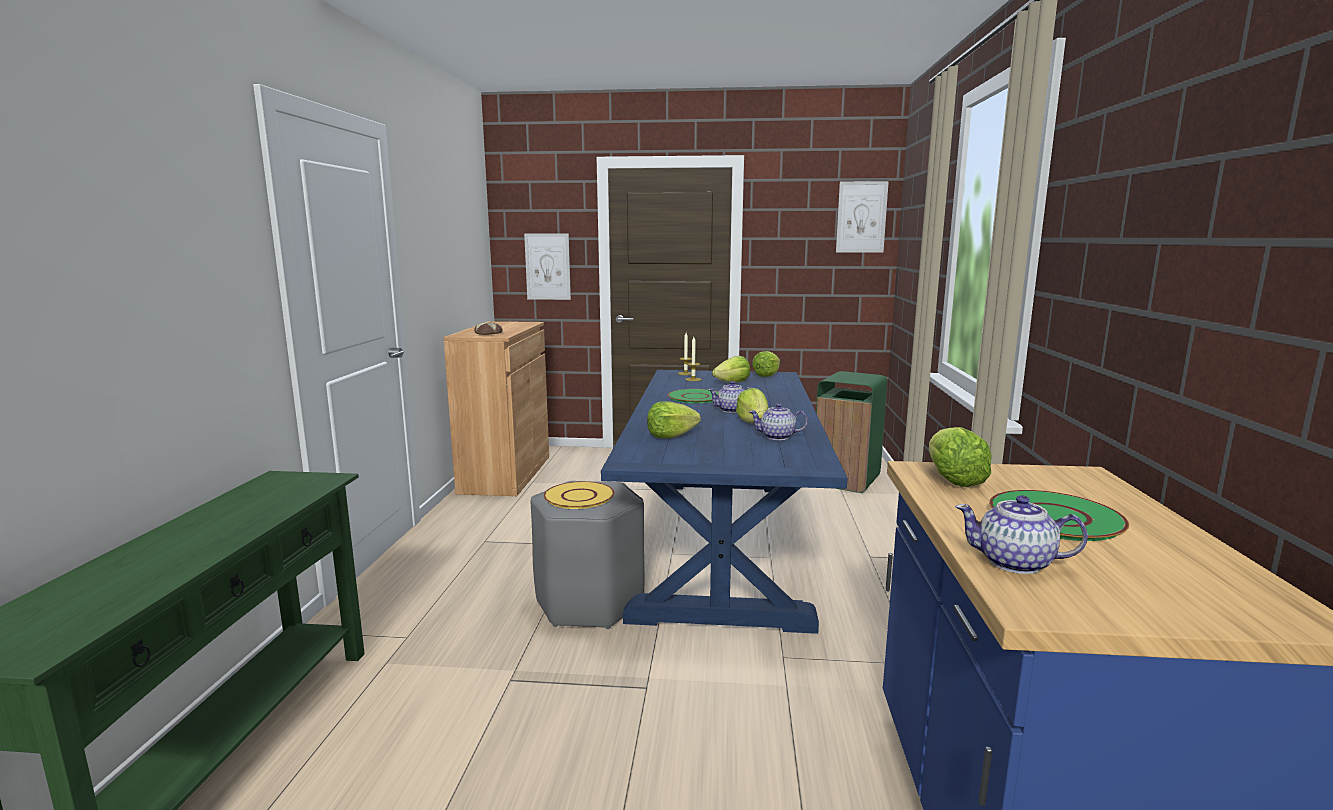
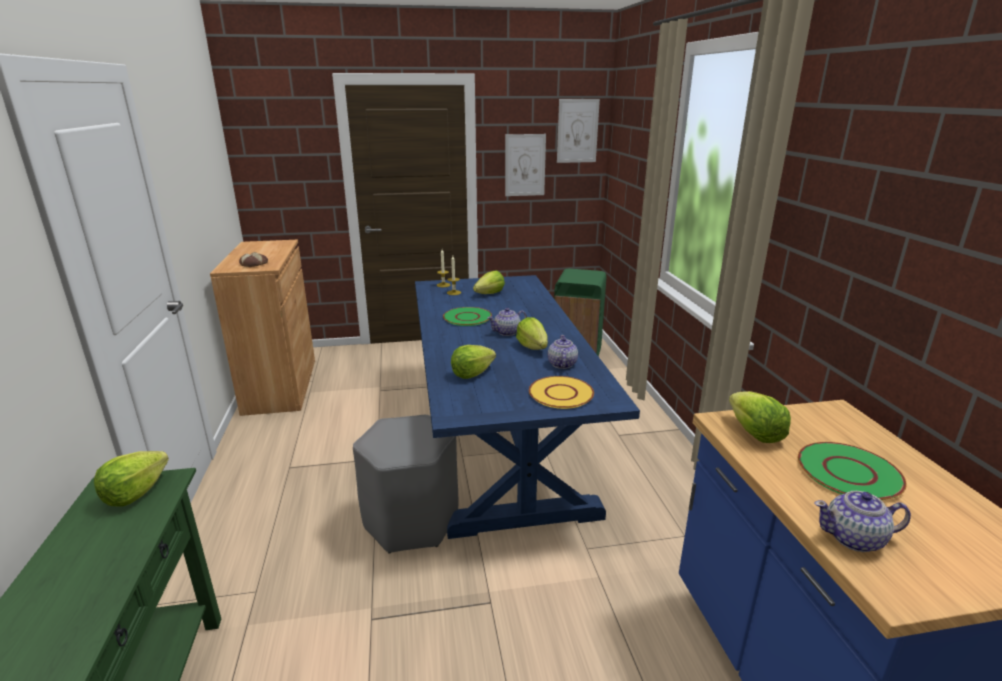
camera: 15 degrees left, 10 degrees up
(547, 266) = (292, 182): picture -> picture (525, 165)
(579, 497) = (398, 440): yellow plate -> yellow plate (561, 394)
(766, 375) = (513, 281): lettuce -> lettuce (135, 493)
(777, 437) = (561, 364): teapot -> teapot turned 105 degrees clockwise

